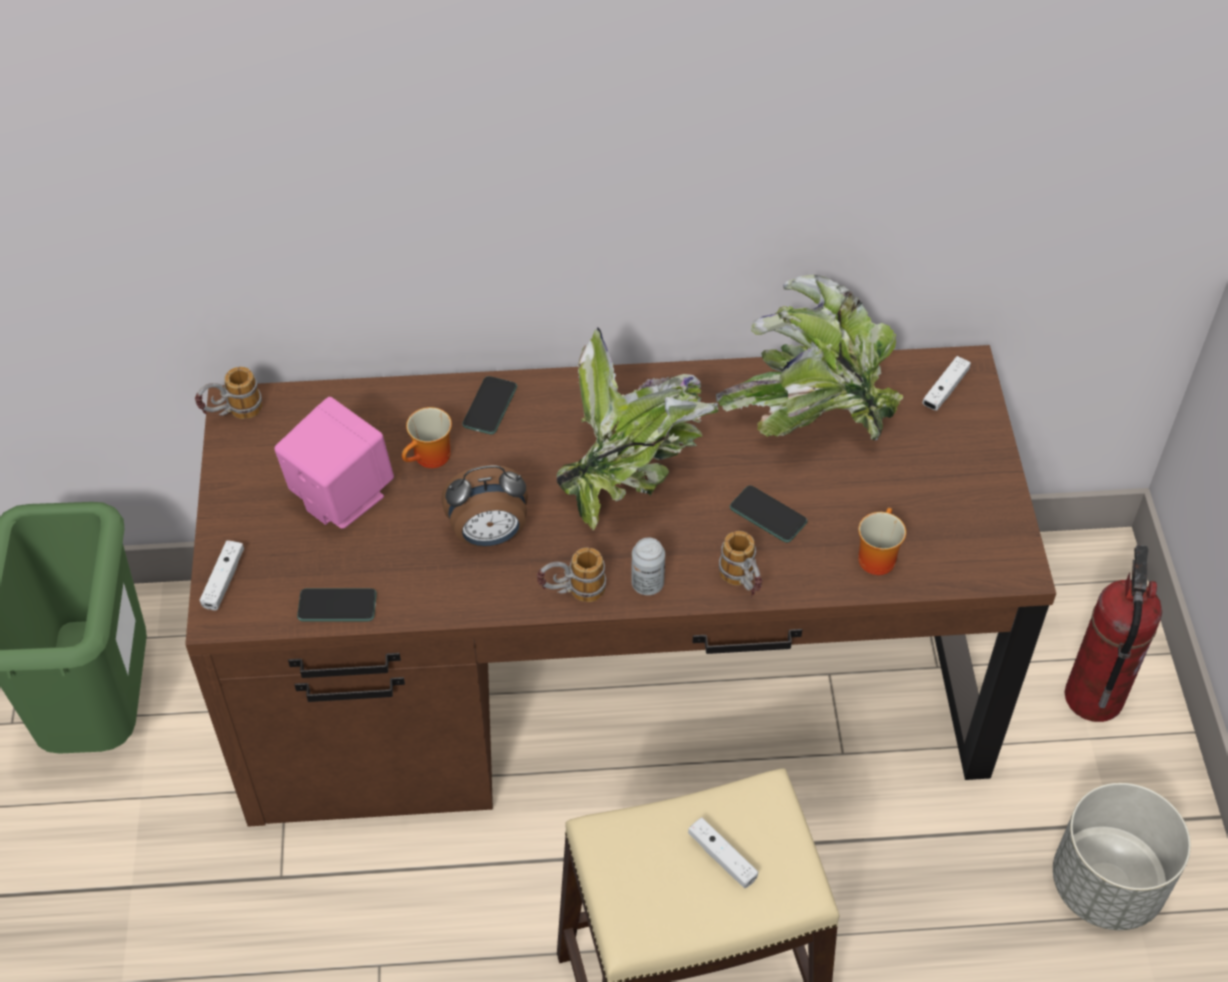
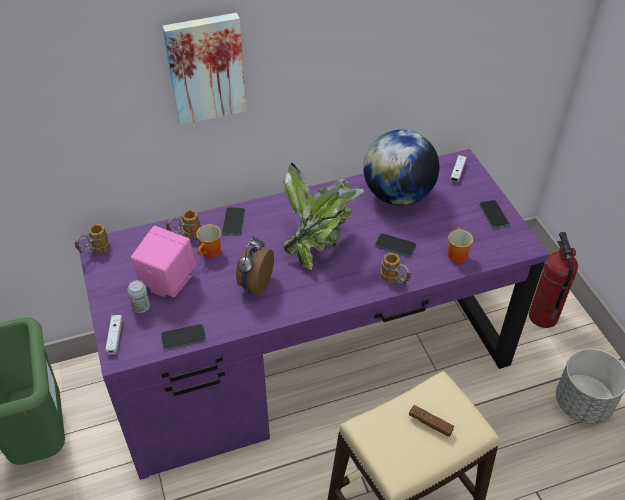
camera: 15 degrees left, 5 degrees down
(461, 135) = (205, 68): none -> picture
(489, 535) = (255, 284): alarm clock -> alarm clock turned 135 degrees clockwise
(572, 593) = (308, 304): mug -> mug (185, 236)
(613, 681) = (311, 360): brown desk -> purple desk
(647, 584) = (346, 291): can -> can (141, 307)
(722, 857) = (430, 423): white game controller -> brown game controller
(811, 414) = (398, 195): potted plant -> globe
(980, 492) = (493, 215): none -> phone

